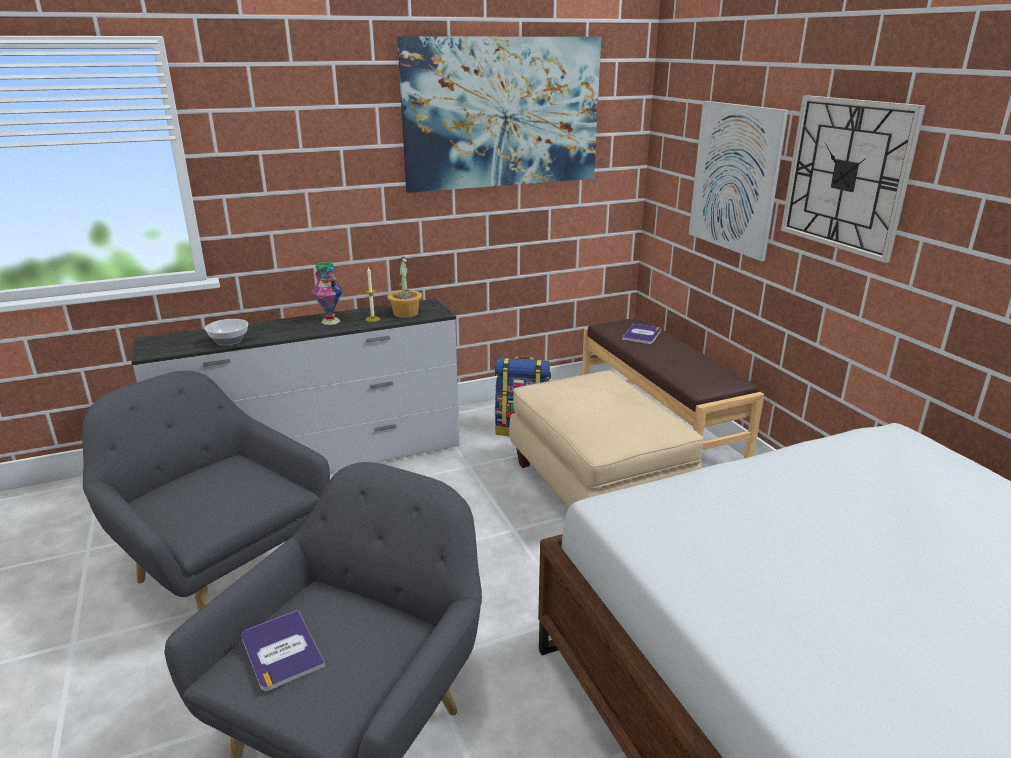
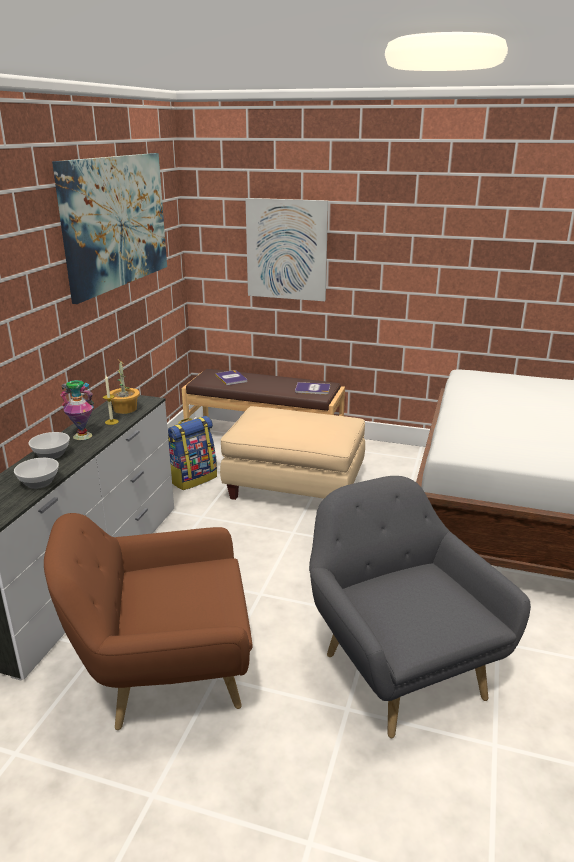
camera: 50 degrees left, 0 degrees up
(223, 570) = (166, 674): grey armchair -> brown armchair
(282, 326) = (52, 455): none -> bowl
(282, 651) = (410, 618): book -> book (312, 389)
(846, 175) = (383, 237): wall clock -> none

